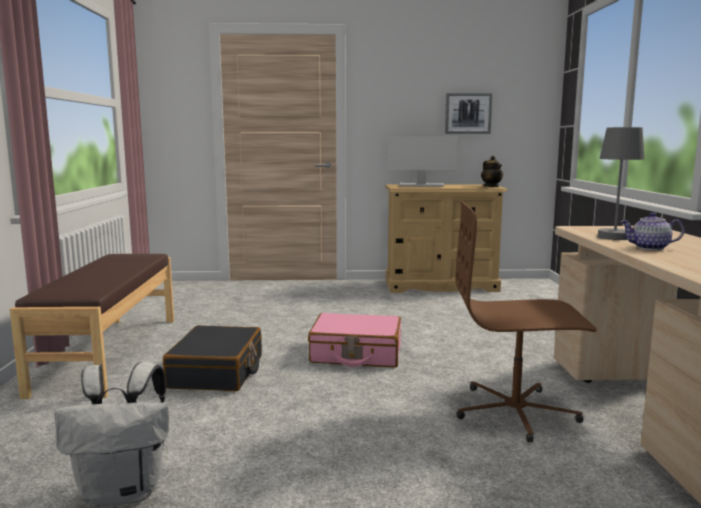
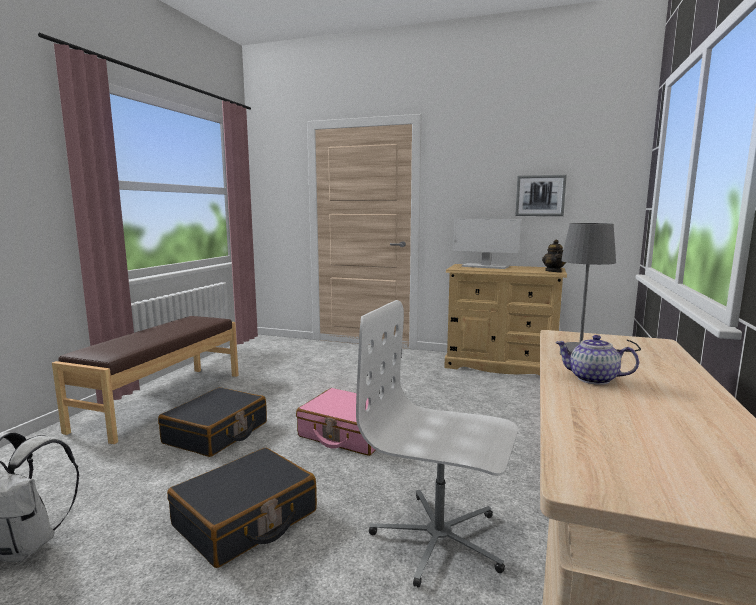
camera: 20 degrees right, 0 degrees up
(336, 429) = (246, 519): none -> black suitcase
(516, 412) = (439, 539): brown office chair -> white office chair

